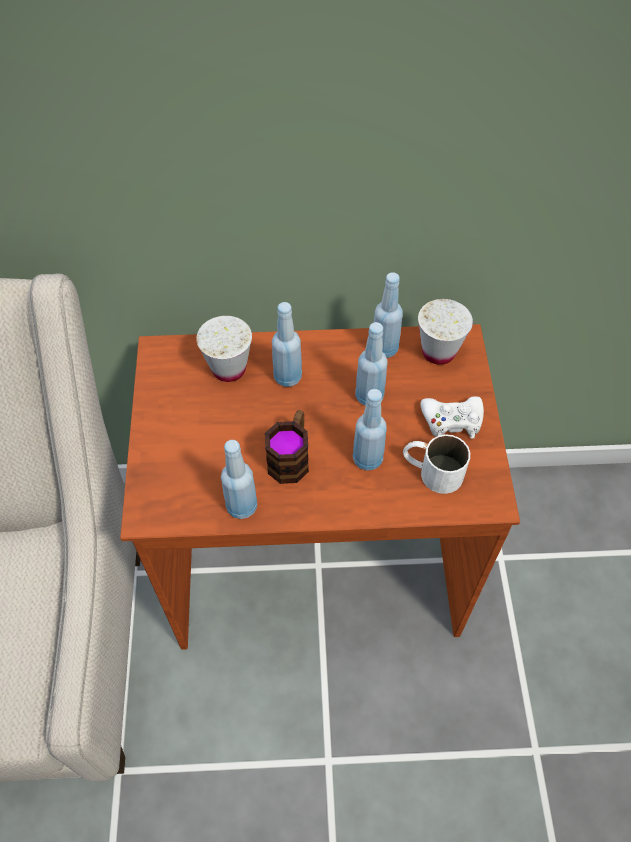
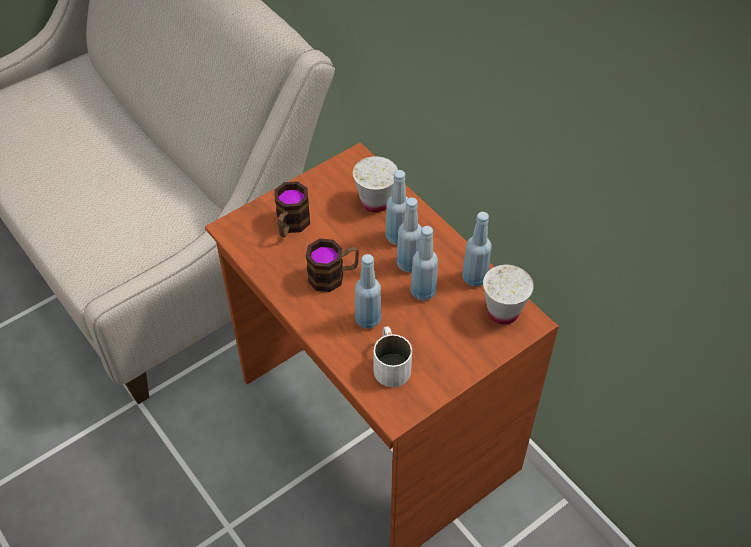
camera: 55 degrees right, 5 degrees down
(194, 456) = (291, 225): none -> mug
(242, 506) = (274, 272): blue bottle -> blue bottle (409, 264)
(452, 421) = (445, 353): white game controller -> none

